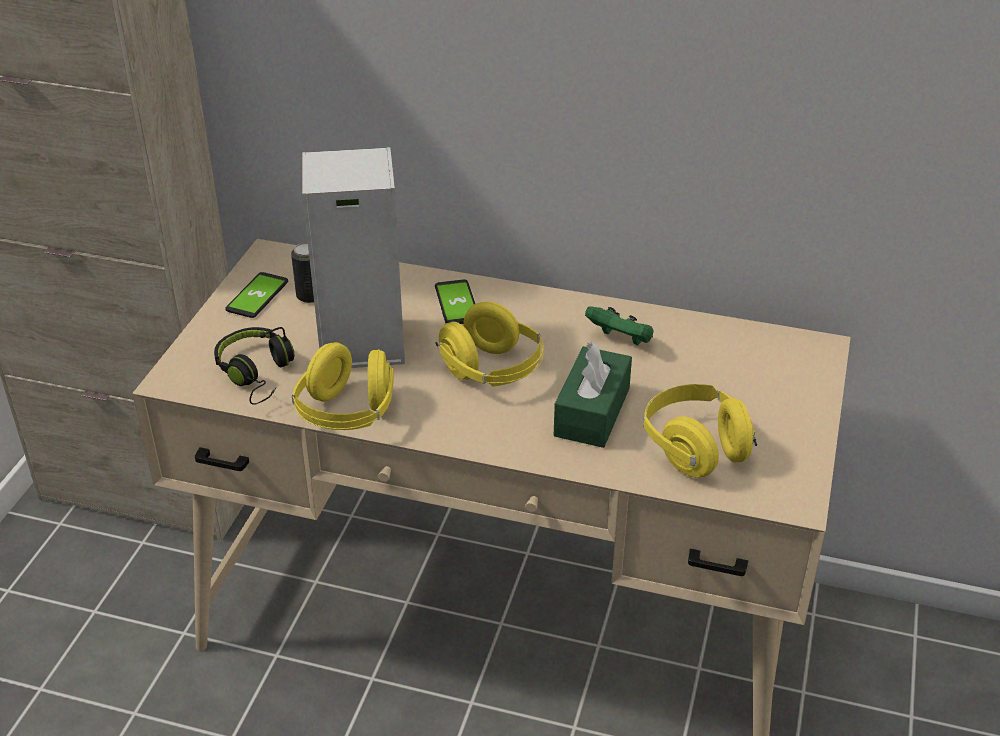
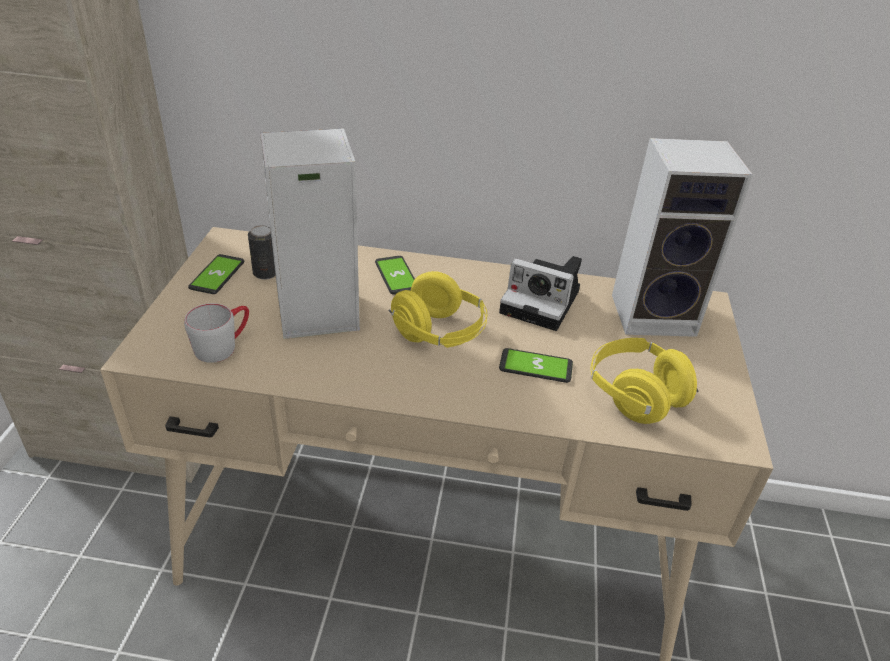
camera: 10 degrees left, 0 degrees up
(257, 373) = (223, 345): black headphones -> grey mug
(347, 414) = (312, 379): yellow headphones -> none
(592, 412) = (535, 367): green tissue box -> phone
(621, 340) = (543, 302): green game controller -> camera
(751, 359) = (656, 314): none -> speaker

